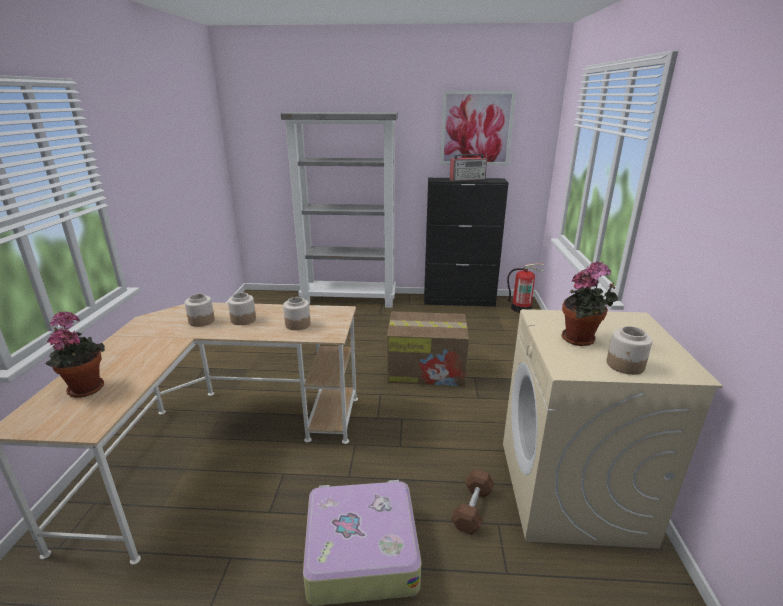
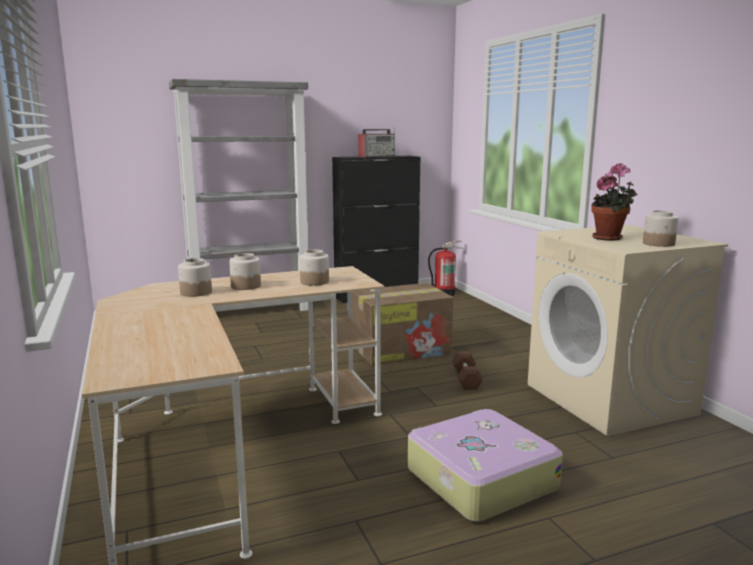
camera: 25 degrees left, 10 degrees down
(85, 387) = (147, 346): potted plant -> none
(472, 509) = (546, 429): brown dumbbell -> brown dumbbell (466, 379)
(476, 129) = (377, 104): picture -> none

